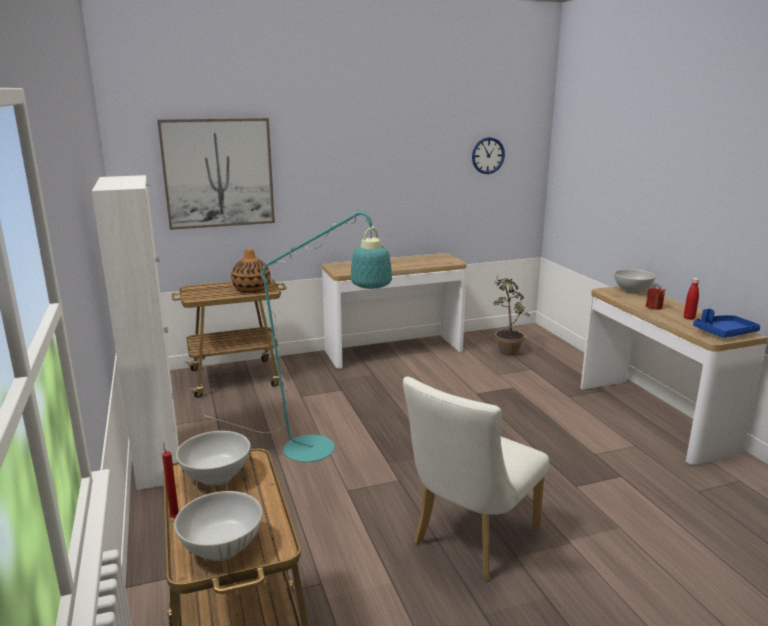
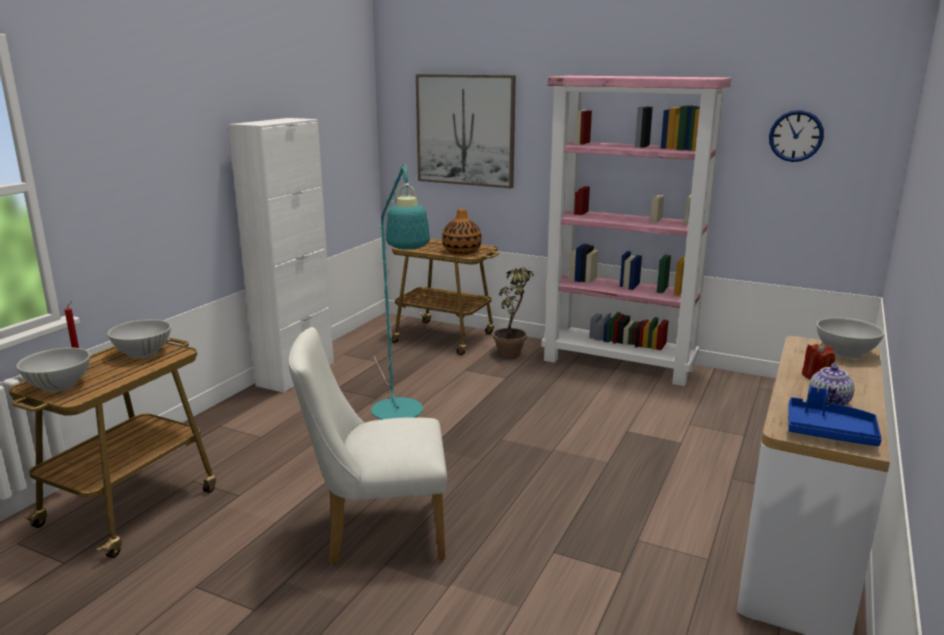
camera: 45 degrees right, 0 degrees up
(394, 351) = (619, 364): console table -> pink bookcase
(506, 349) = (753, 405): potted plant -> potted plant (513, 352)
(689, 318) = (829, 402): red bottle -> teapot

